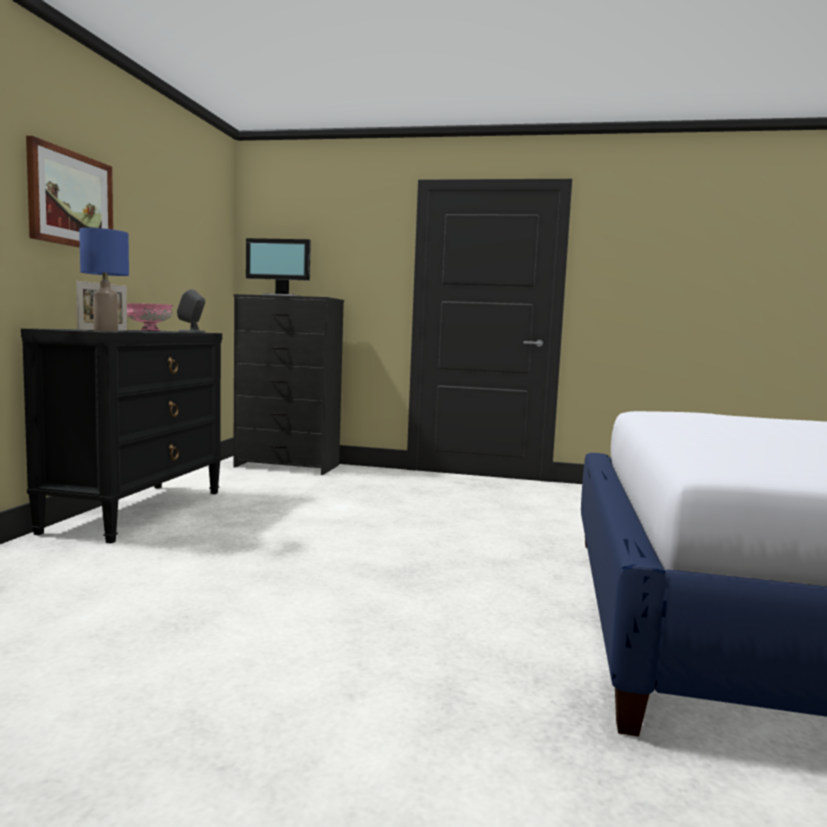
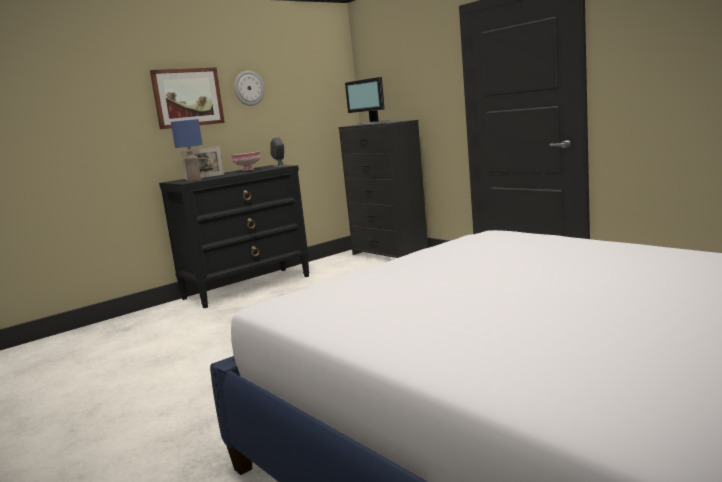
camera: 40 degrees right, 5 degrees up
(140, 212) = (248, 88): none -> wall clock

